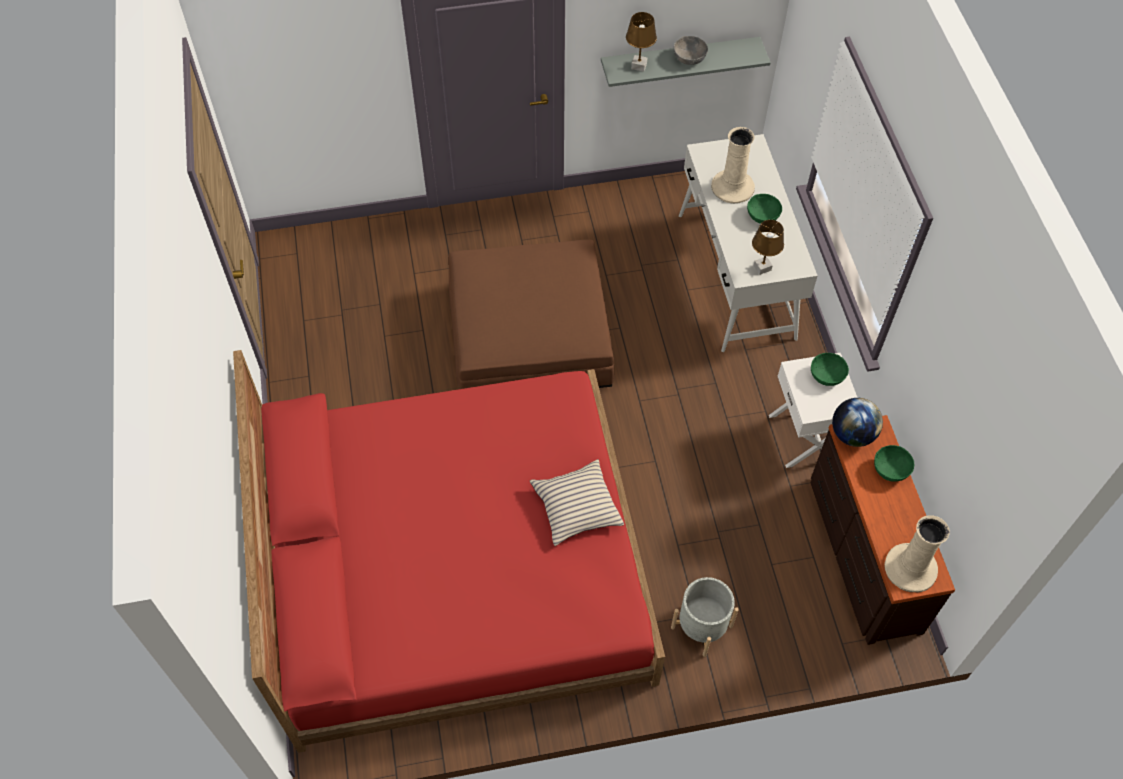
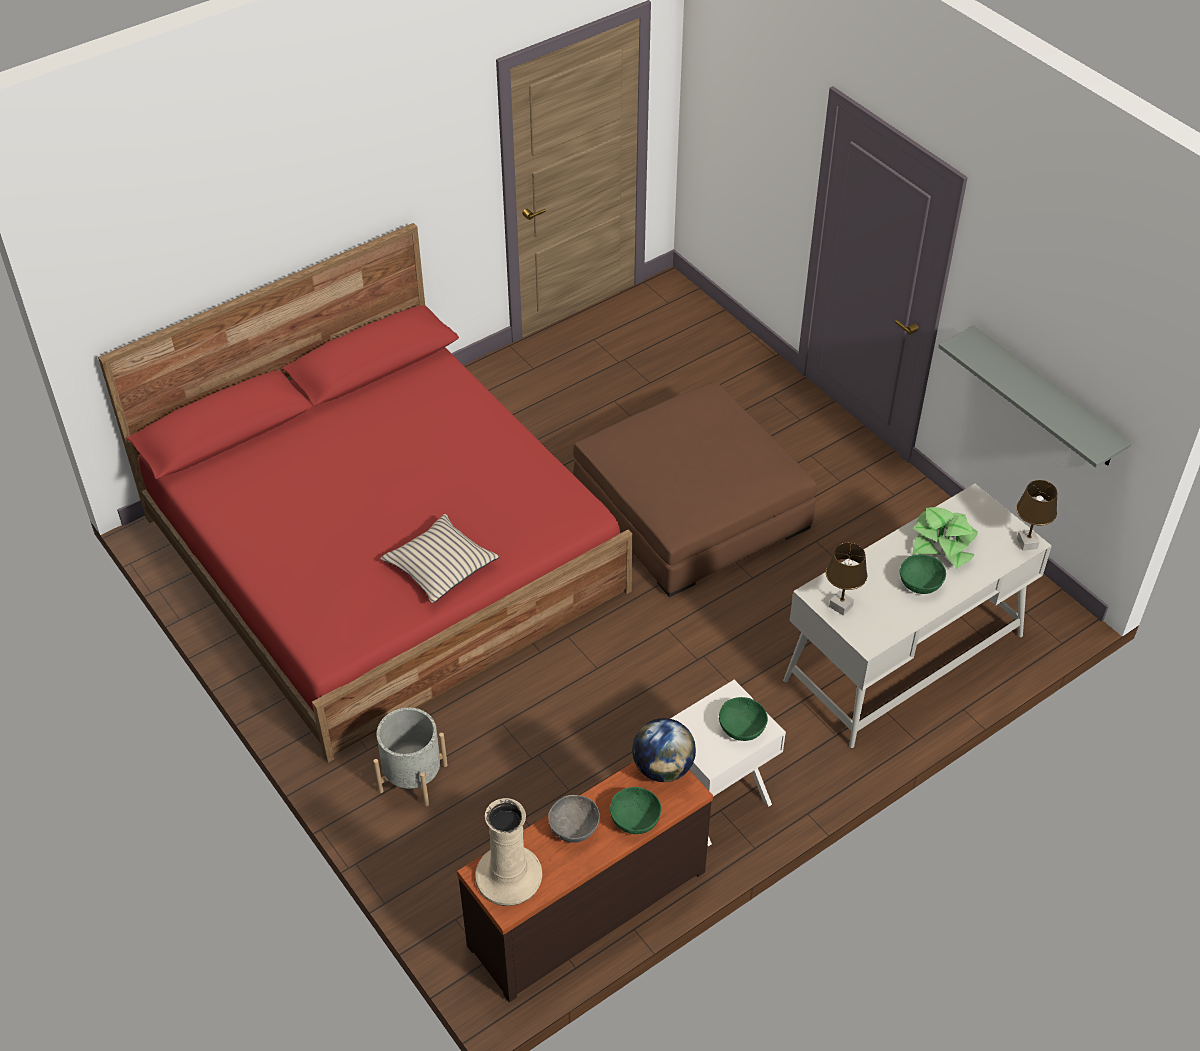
camera: 65 degrees right, 10 degrees down
(639, 66) = (987, 358): brown table lamp -> brown table lamp (1027, 543)
(689, 58) = (1037, 393): grey bowl -> grey bowl (574, 827)
(733, 187) = (943, 543): beige vase -> potted plant

